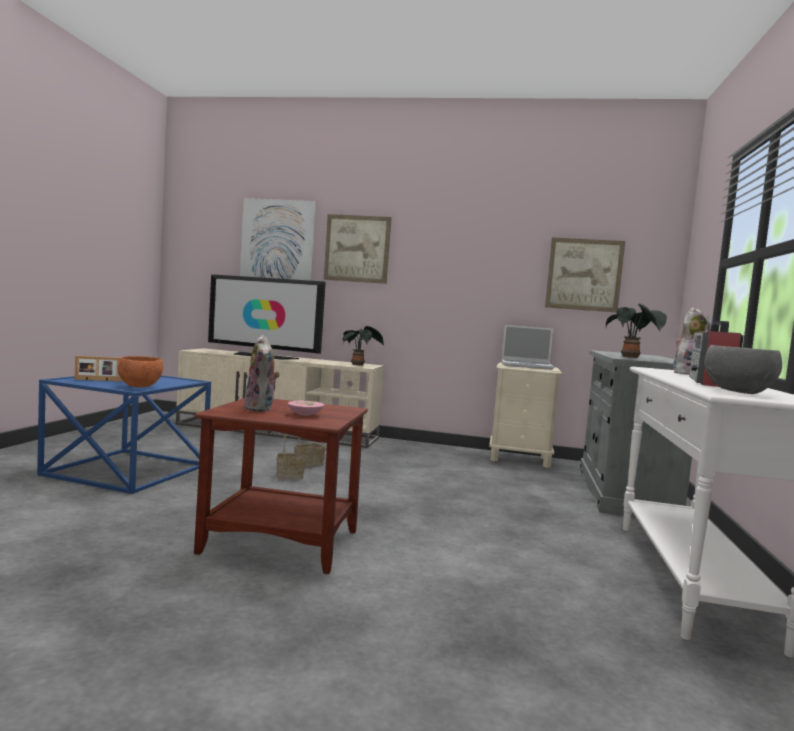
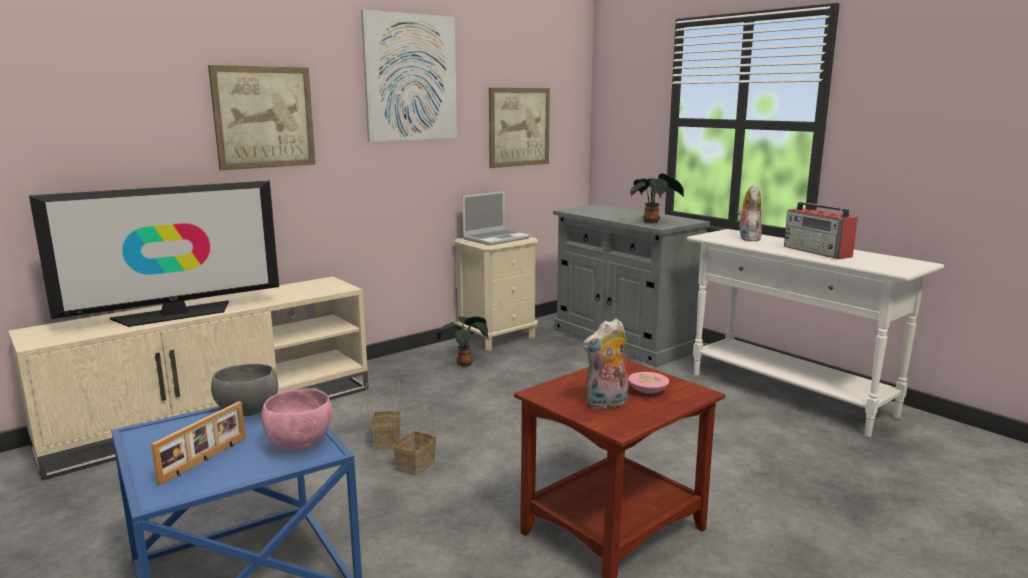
camera: 50 degrees left, 10 degrees up
(139, 386) = (298, 444): orange bowl -> pink bowl
(261, 409) = (606, 404): plush toy -> plush toy turned 135 degrees clockwise
(277, 245) = (122, 121): picture -> picture (411, 78)
(359, 365) = (325, 287): potted plant -> potted plant (465, 364)
(738, 392) = (882, 264): grey bowl -> grey bowl (248, 412)

